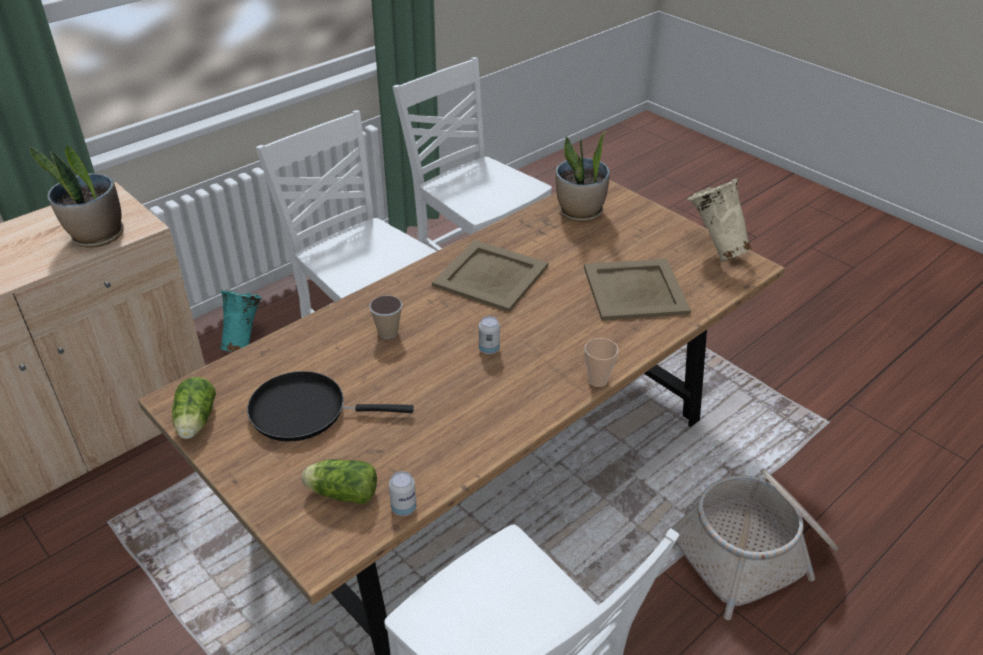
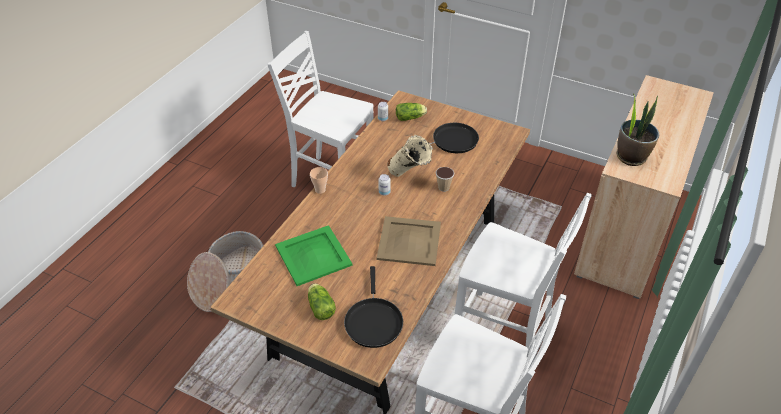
camera: 160 degrees right, 5 degrees up
(195, 422) = (494, 126): lettuce -> lettuce (320, 306)
(245, 343) = (605, 327): turquoise vase -> none
(580, 212) = (373, 321): potted plant -> black frying pan
(635, 289) = (313, 256): beige tray -> green tray
(713, 250) = (263, 308): beige vase -> beige vase (409, 177)

